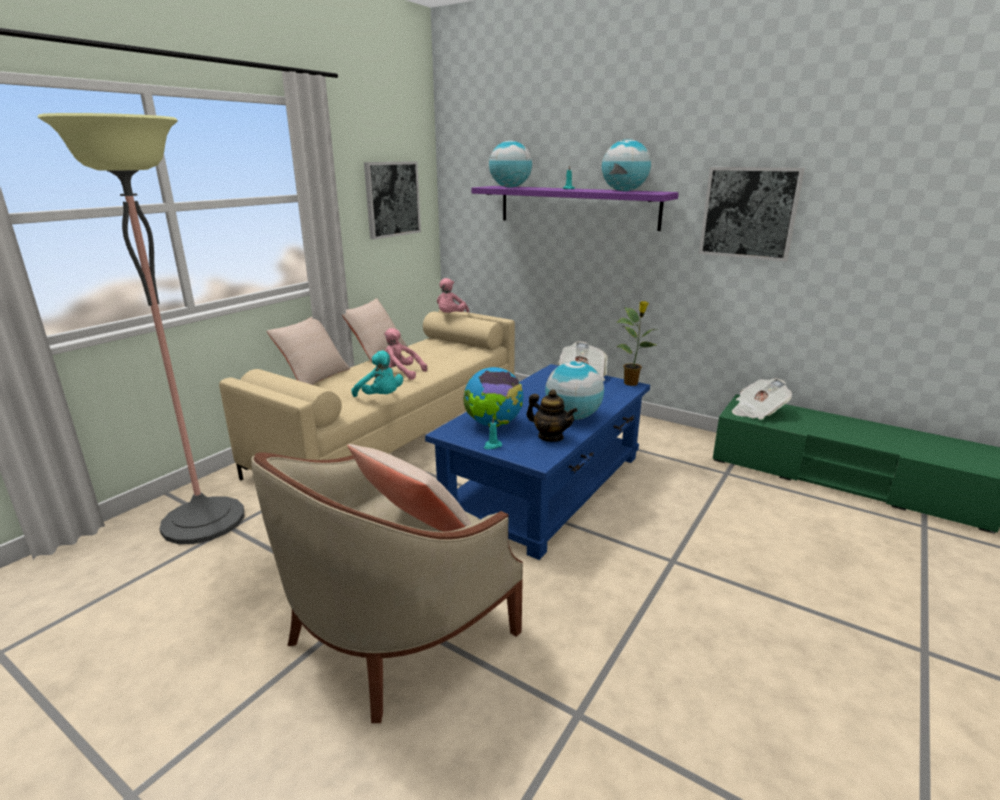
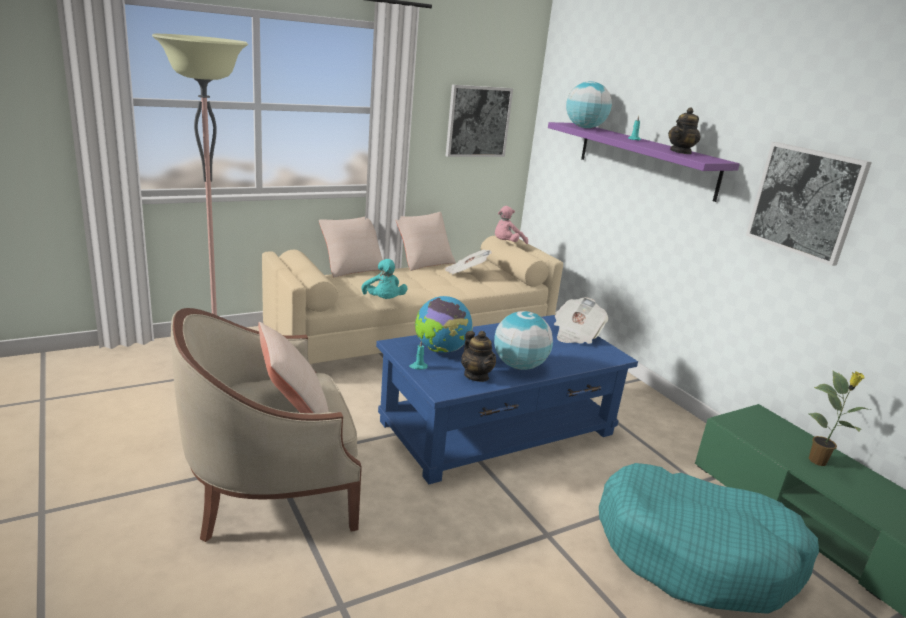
camera: 25 degrees right, 0 degrees up
(401, 374) = (422, 285): pink plush toy -> none
(624, 191) = (681, 152): globe -> teapot
(632, 383) = (619, 354): potted plant -> potted plant (819, 461)
(757, 412) = (759, 428): newspaper -> newspaper (466, 273)
(780, 527) = (697, 553): none -> turquoise dog bed

